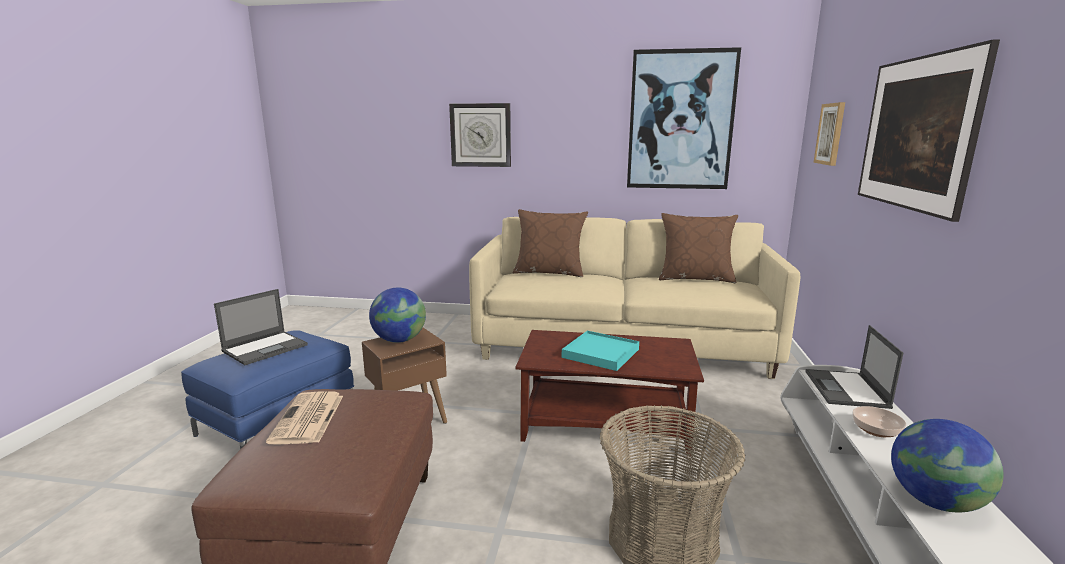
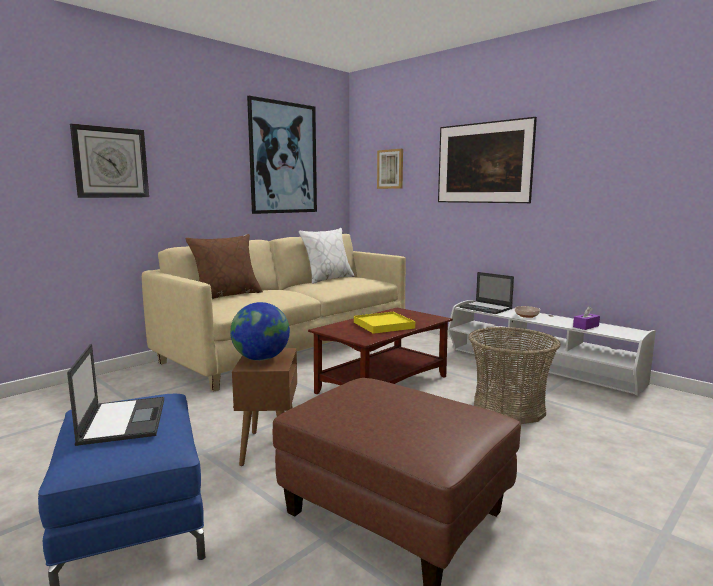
camera: 55 degrees left, 5 degrees down
(308, 419) = (366, 413): newspaper -> none
(600, 353) = (383, 325): turquoise tray -> yellow tray
(695, 278) = (327, 279): brown pillow -> white pillow
(935, 501) = (586, 326): globe -> purple tissue box

